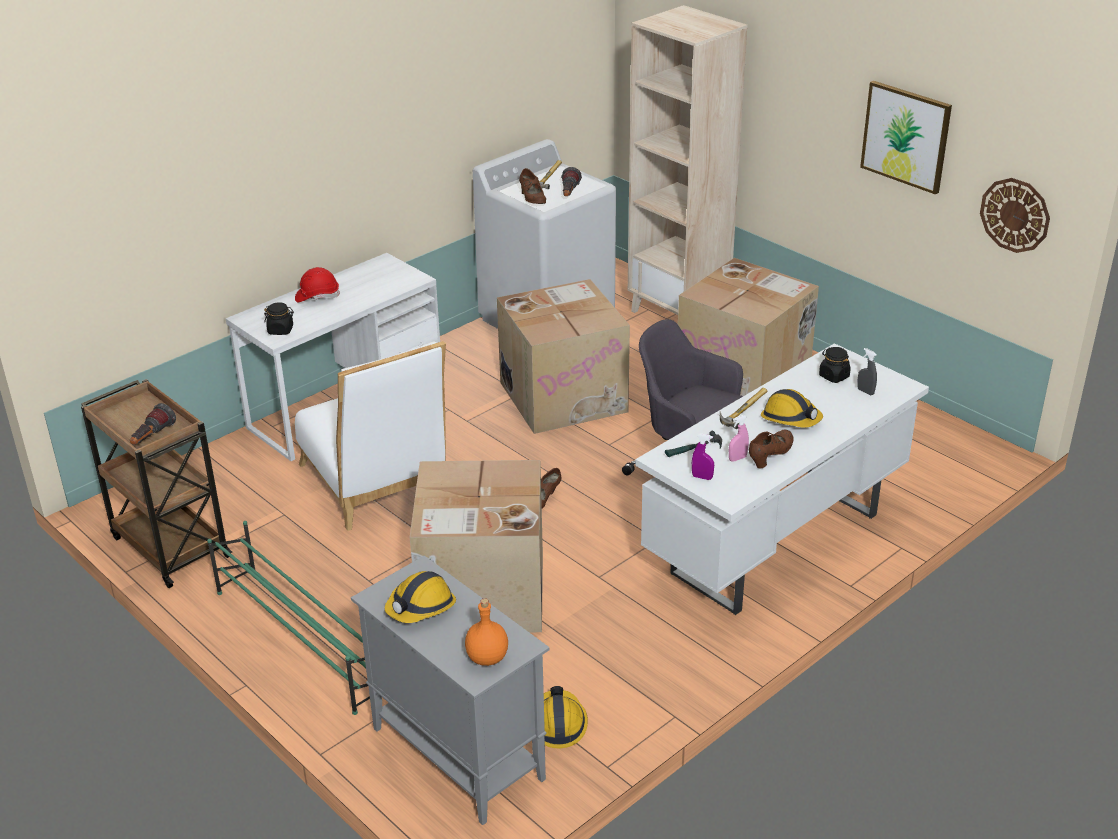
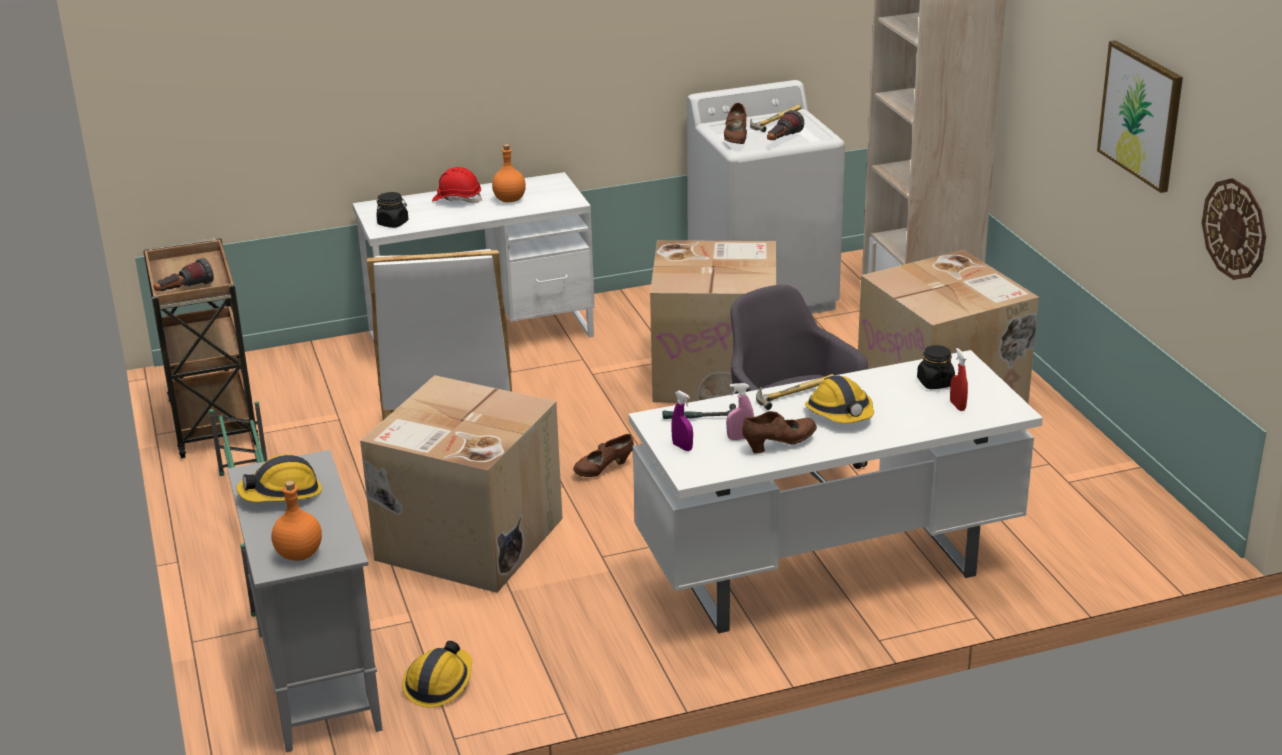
camera: 25 degrees right, 5 degrees down
(363, 287) = (509, 200): none -> orange bottle
(865, 392) = (957, 406): grey spray bottle -> red spray bottle

